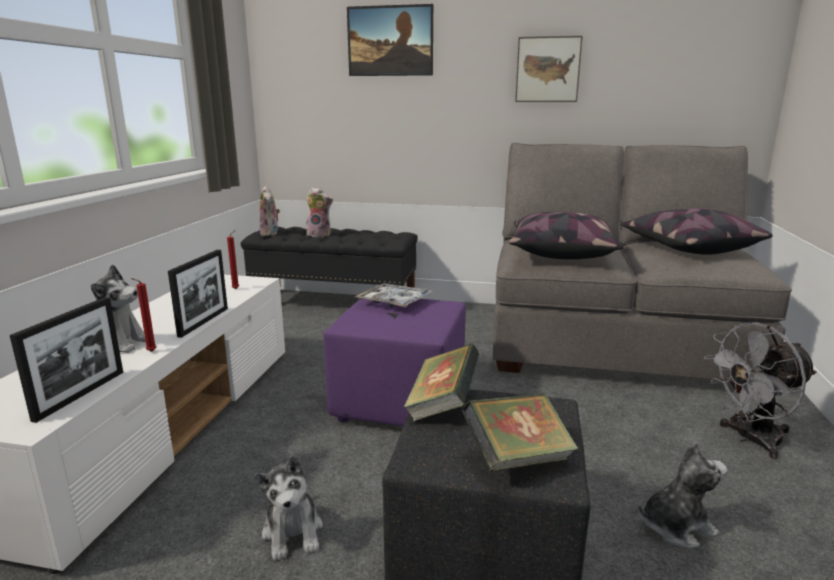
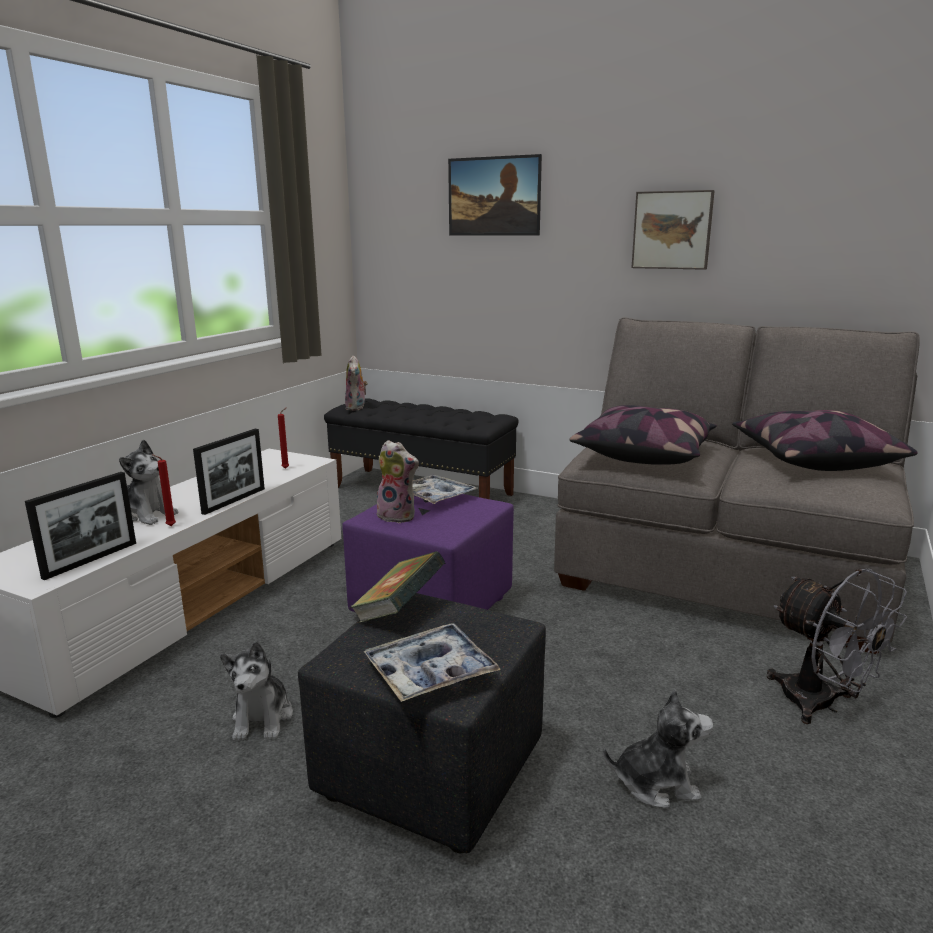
camera: 15 degrees right, 0 degrees up
(320, 235) = (407, 412): plush toy -> plush toy (398, 516)
(517, 458) = (430, 672): book -> tray
(750, 439) = (821, 705): grey fan -> grey fan turned 120 degrees counterclockwise

